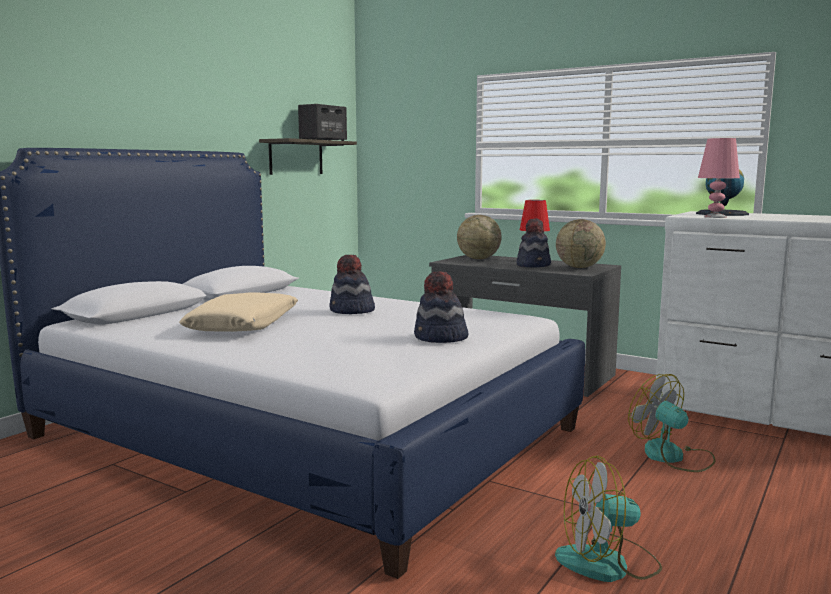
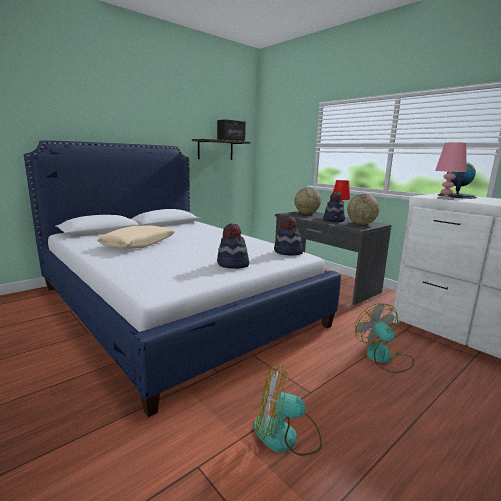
camera: 15 degrees right, 5 degrees up
(351, 311) = (206, 240): hat -> hat (288, 252)

